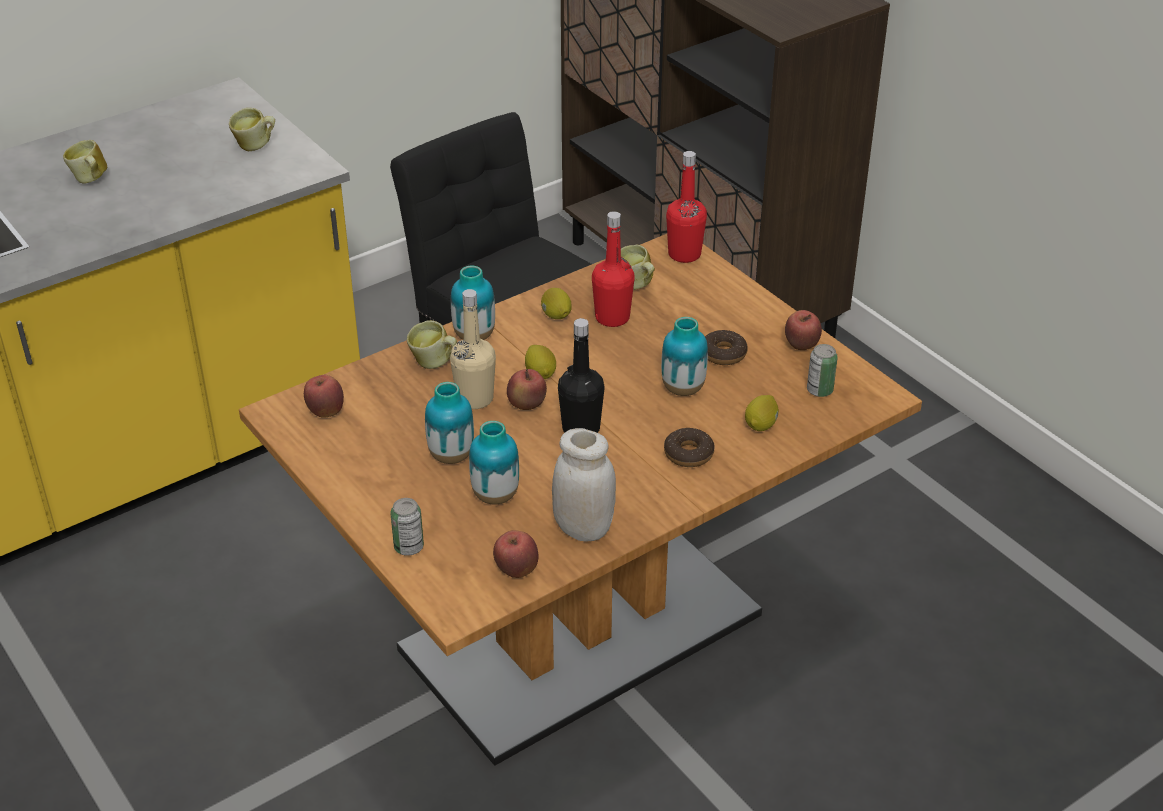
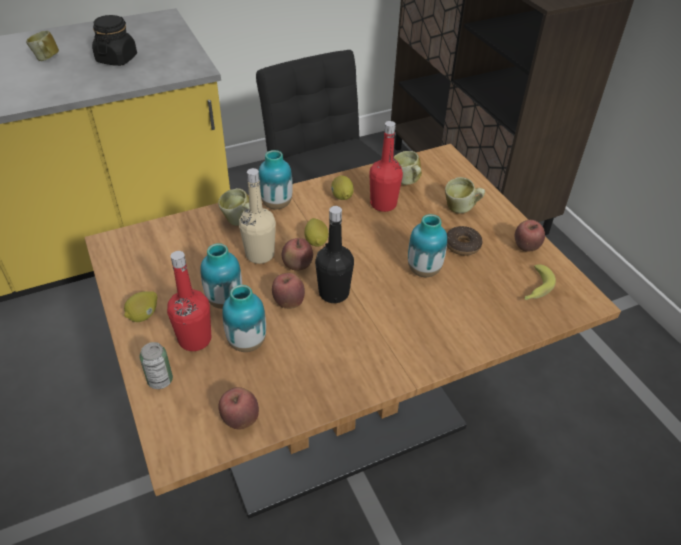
camera: 10 degrees right, 5 degrees up
(191, 167) = (117, 59): none -> black jar
(256, 147) = (165, 51): mug -> mug (461, 209)
(325, 412) = (145, 249): apple -> apple (288, 302)
(583, 529) = (309, 387): white jar -> none
(684, 254) = (449, 163): red bottle -> red bottle (195, 339)
(688, 454) = (415, 329): donut -> none
(761, 425) = (481, 312): lemon -> lemon (143, 315)
(819, 390) = (535, 288): can -> banana

